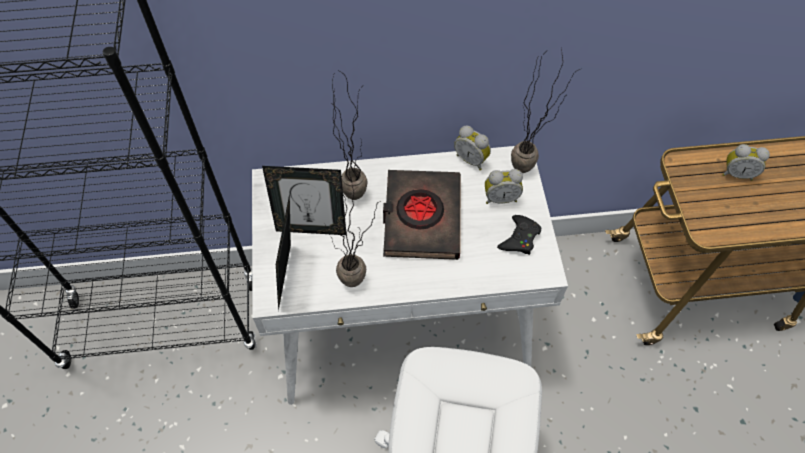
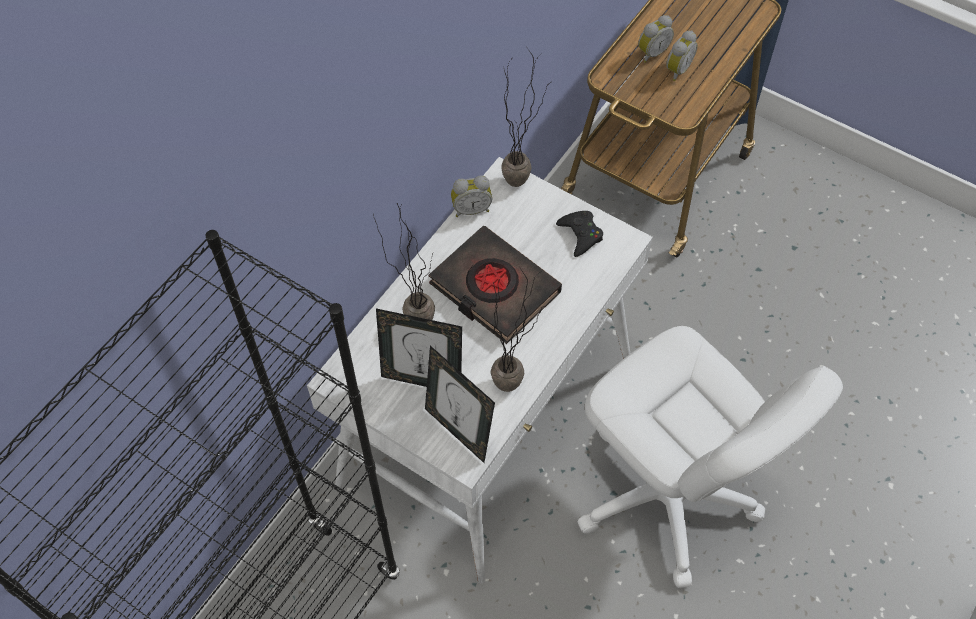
camera: 50 degrees left, 0 degrees up
(311, 228) = (422, 379): picture frame -> picture frame turned 60 degrees clockwise
(500, 197) = (529, 218): alarm clock -> alarm clock (676, 70)

